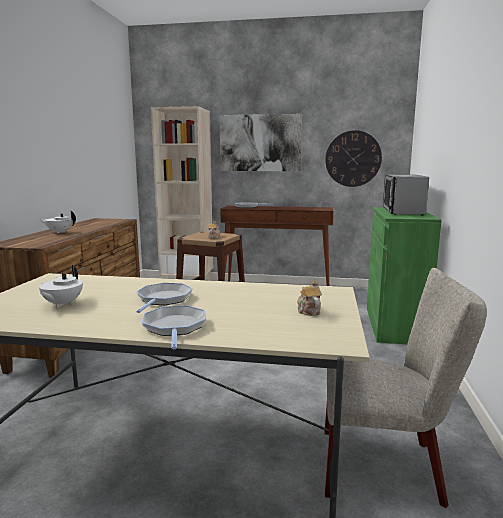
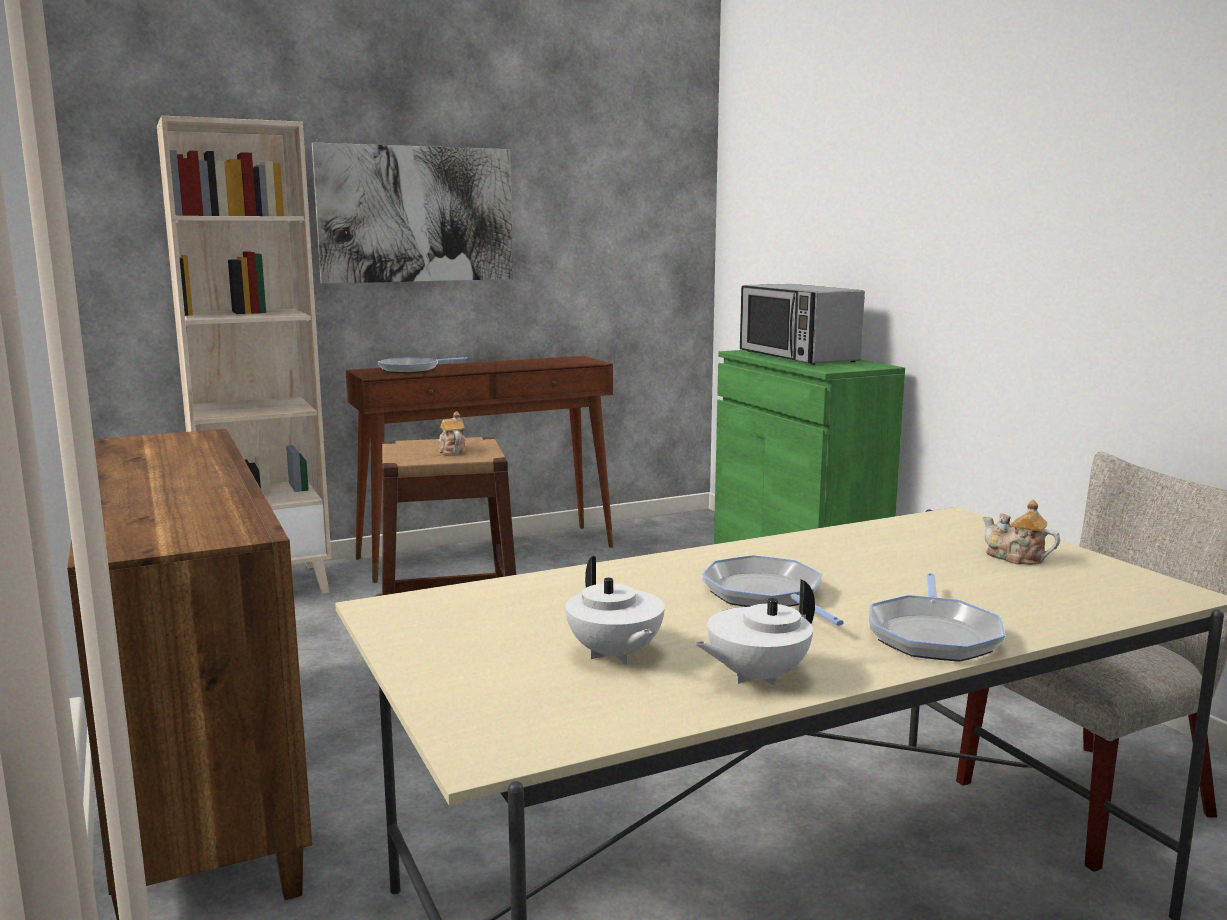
camera: 35 degrees left, 0 degrees up
(59, 232) = (153, 491): white teapot -> white teapot (755, 677)
(174, 327) = (933, 635): frying pan -> frying pan turned 120 degrees counterclockwise
(353, 159) = (615, 250): wall clock -> none

